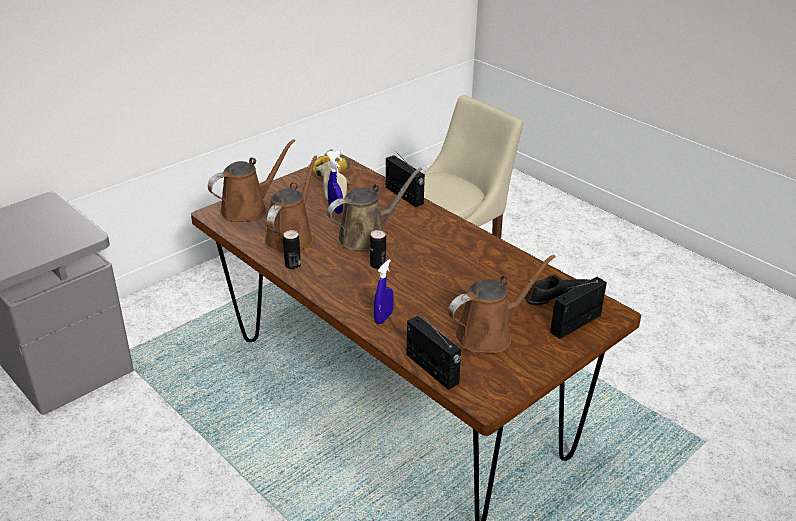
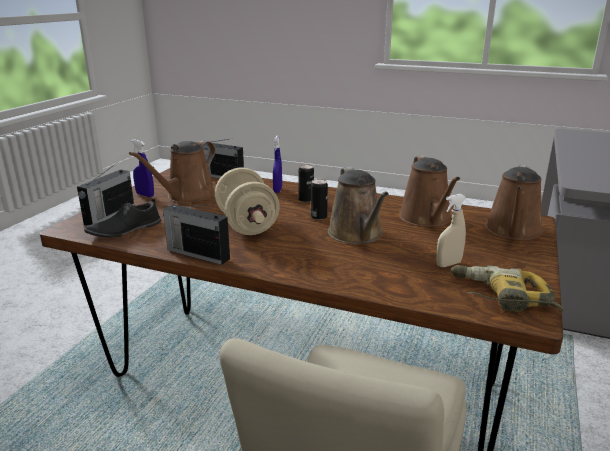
camera: 155 degrees right, 10 degrees down
(292, 265) = (391, 202): can -> can (306, 200)
(335, 210) = (427, 252): blue spray bottle -> blue spray bottle (145, 195)
(366, 237) = (357, 235): brown watering can -> brown watering can turned 45 degrees counterclockwise
(404, 196) = (370, 290): radio -> radio (197, 254)
(447, 272) = (247, 224): none -> beige dumbbell

